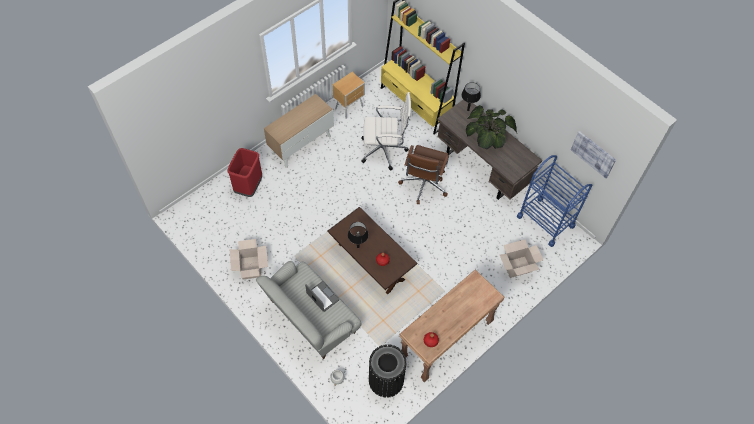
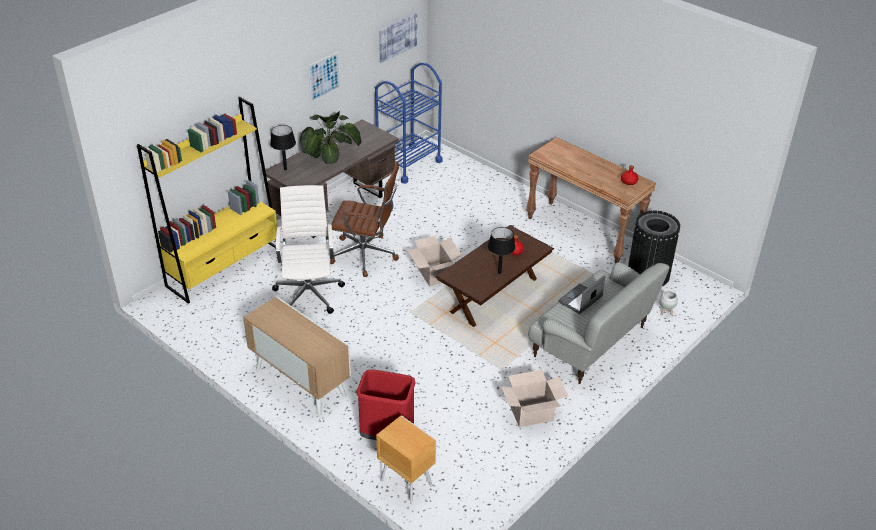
camera: 95 degrees left, 20 degrees down
(350, 108) = (226, 333): brown nightstand -> brown nightstand (406, 482)
(517, 267) = (474, 183): cardboard box -> cardboard box (434, 274)
(526, 104) = (324, 76): none -> picture

